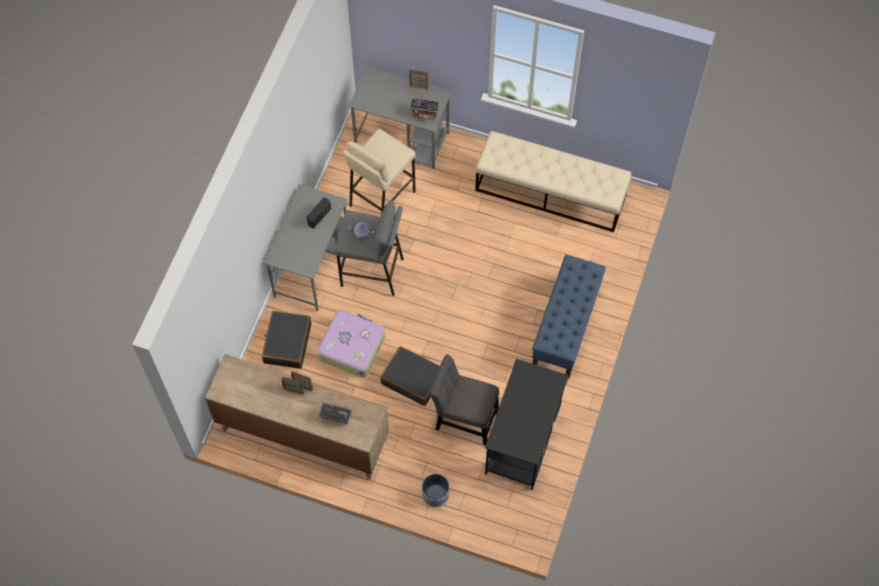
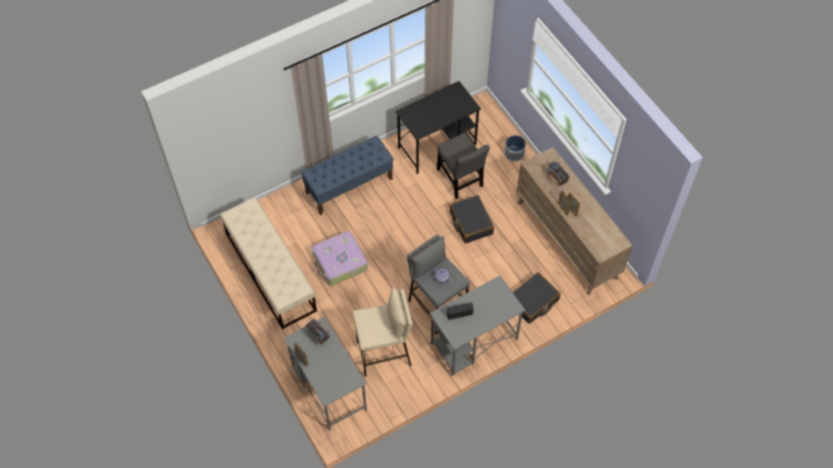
camera: 140 degrees left, 5 degrees down
(352, 346) = (492, 269): suitcase -> suitcase (339, 263)

